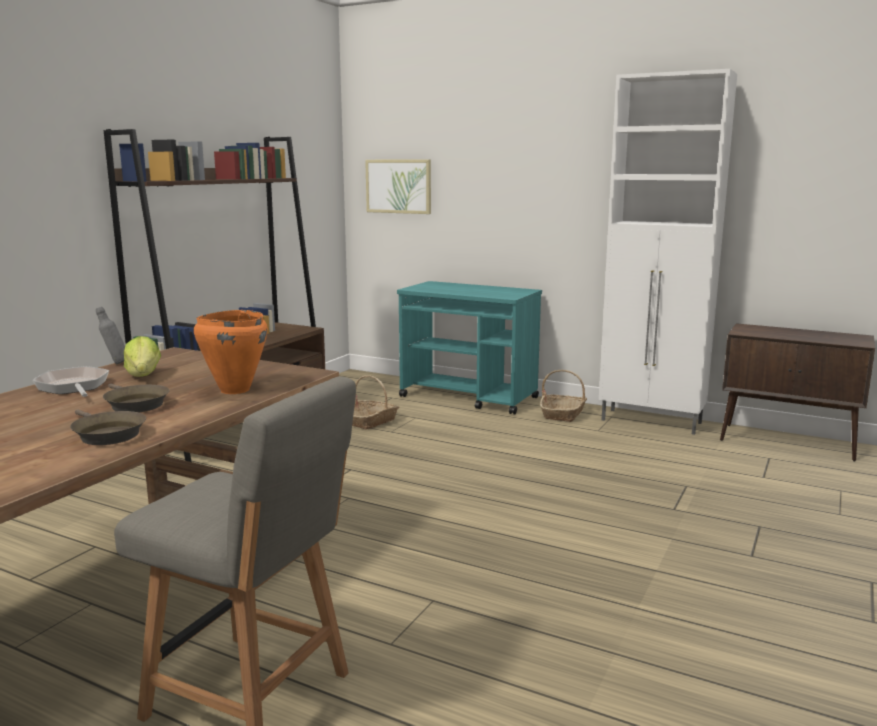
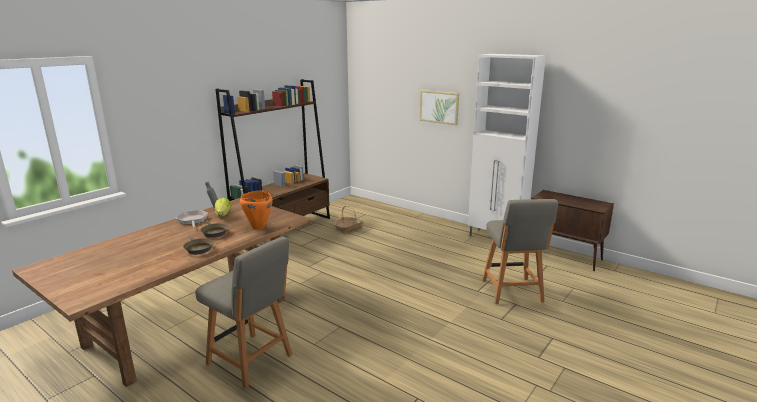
camera: 10 degrees right, 5 degrees up
(398, 186) = (375, 100): picture -> picture (439, 107)
(469, 397) = (406, 217): turquoise cart -> none
(563, 414) = (450, 230): basket -> none
(739, 506) = (512, 292): none -> grey chair

